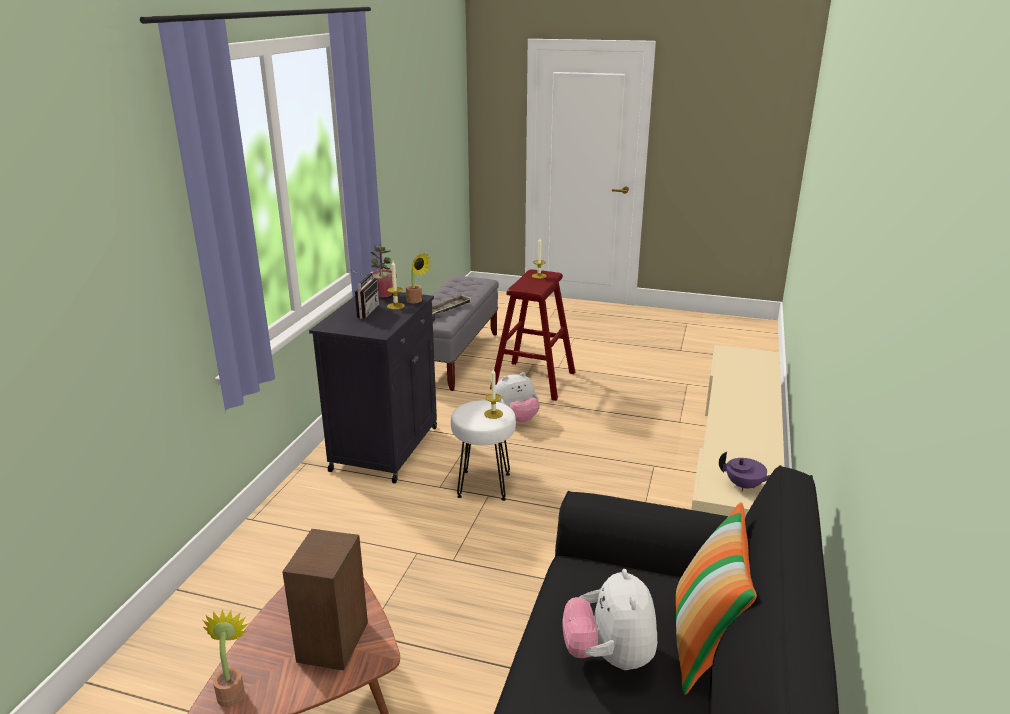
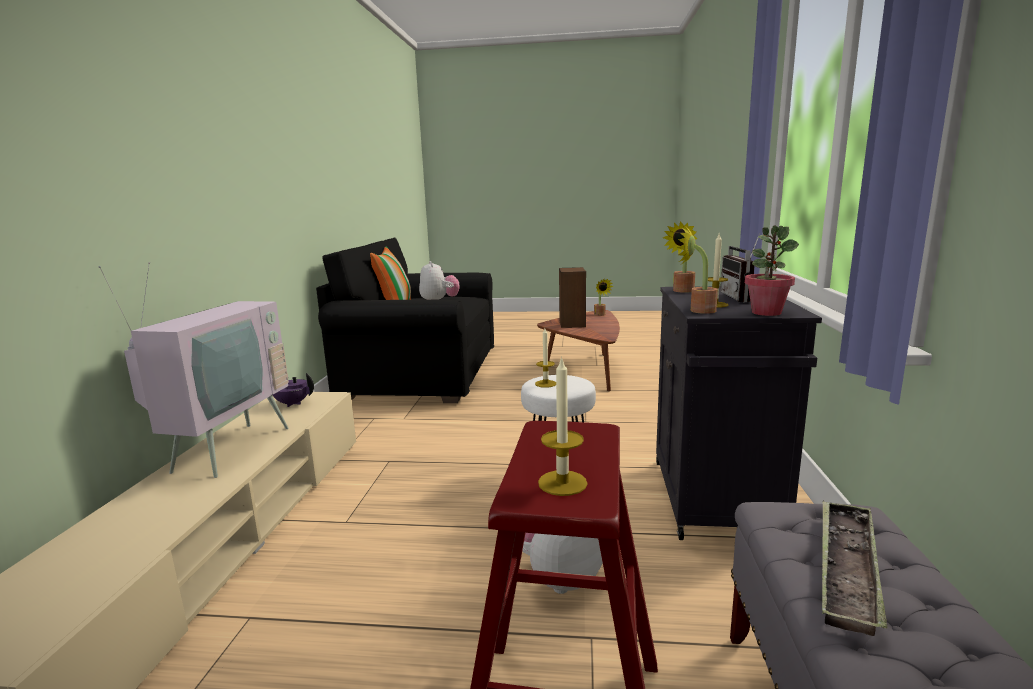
camera: 170 degrees right, 10 degrees down
(384, 327) = (682, 291): none -> potted plant
(753, 434) = (225, 448): none -> television

